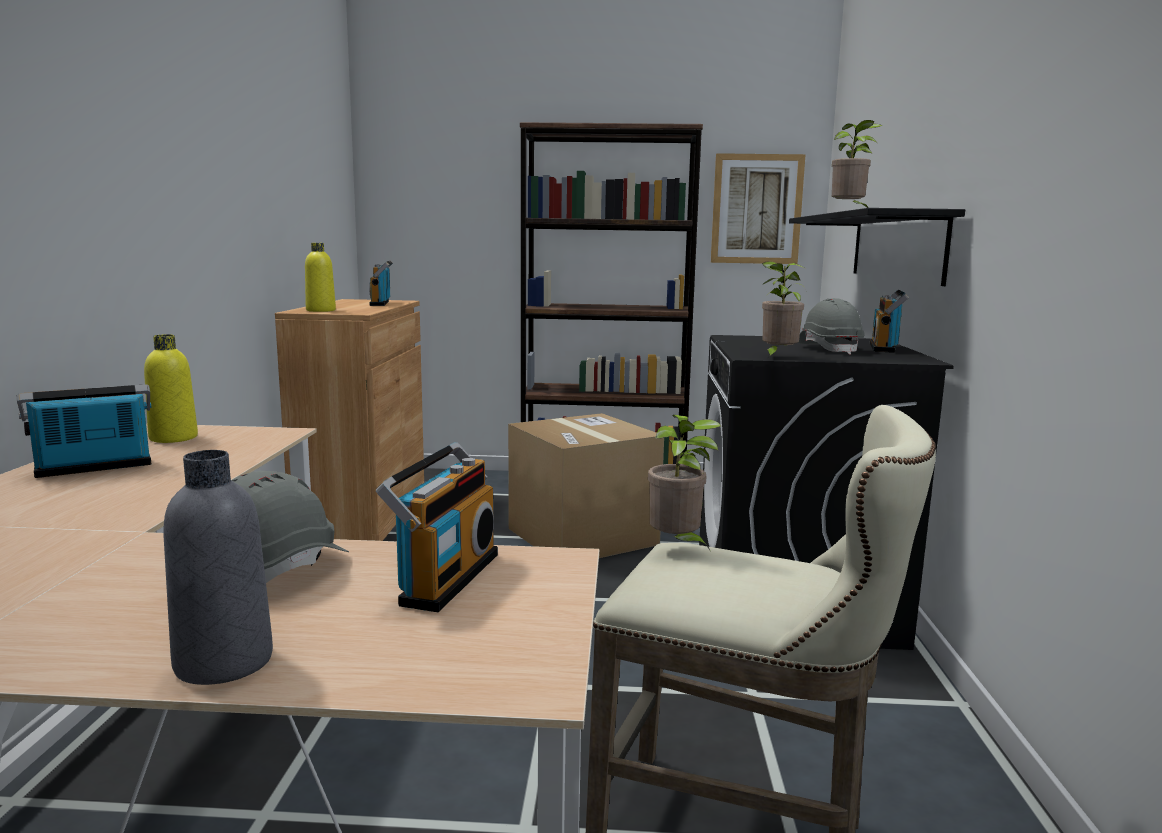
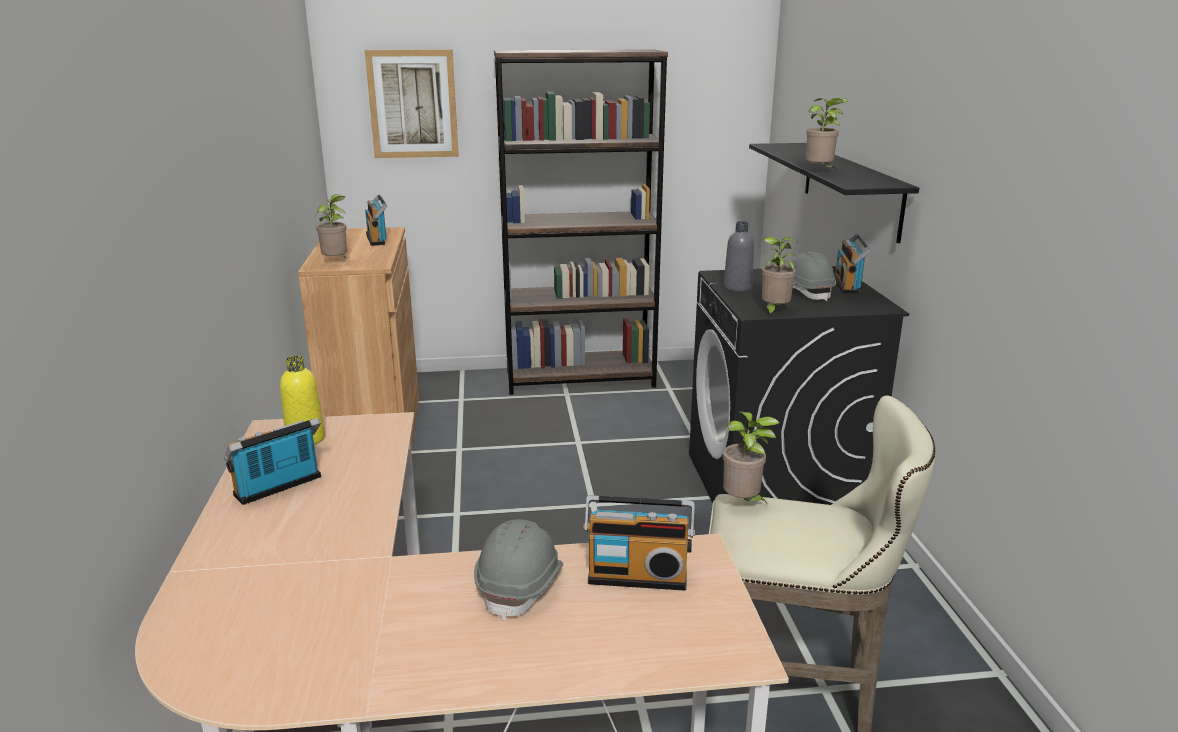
camera: 10 degrees left, 10 degrees up
(223, 662) = (555, 667): grey bottle -> grey bottle (737, 288)
(321, 310) = (337, 262): yellow bottle -> potted plant
(444, 578) = (637, 575): radio -> radio turned 90 degrees clockwise
(582, 536) = (583, 439): cardboard box -> none
(756, 209) = (709, 118): picture -> picture (413, 104)

